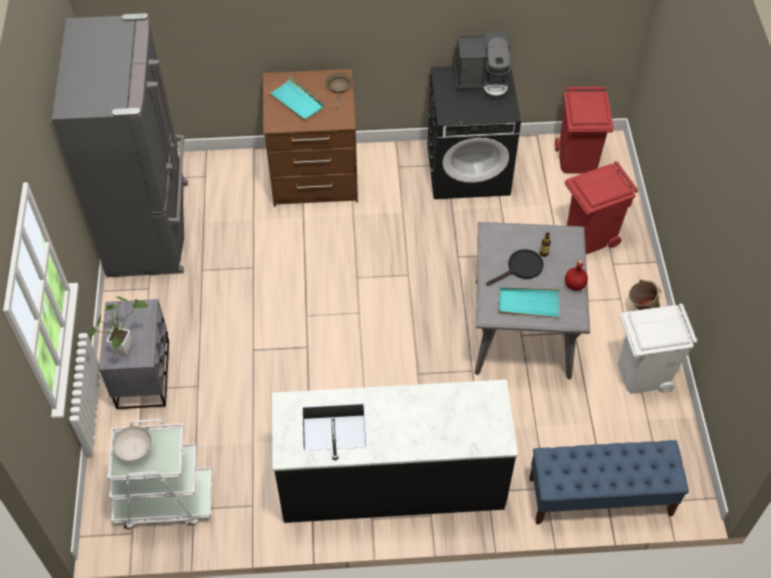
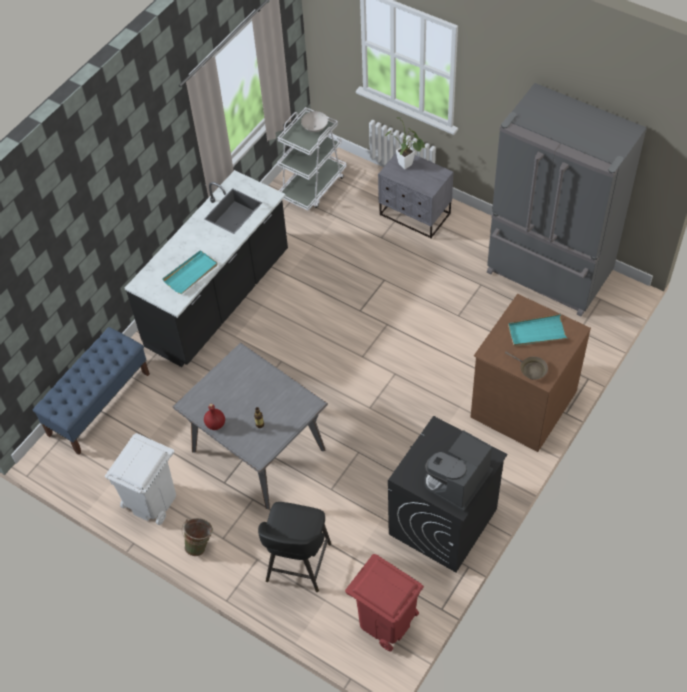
camera: 130 degrees right, 0 degrees up
(521, 268) = (260, 400): black frying pan -> none
(528, 304) = (227, 384): turquoise tray -> turquoise tray (191, 273)
(590, 236) = (297, 564): red trash can -> black stool

